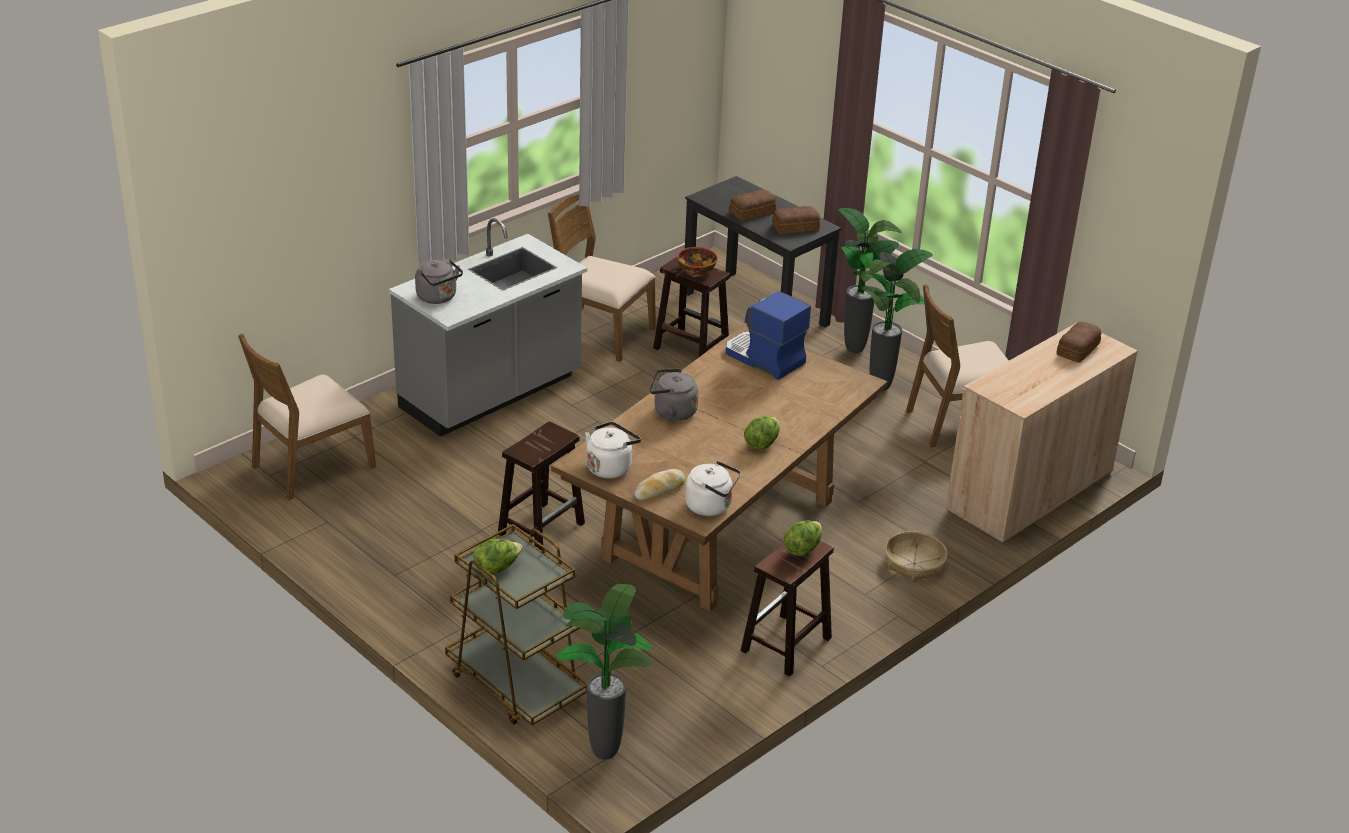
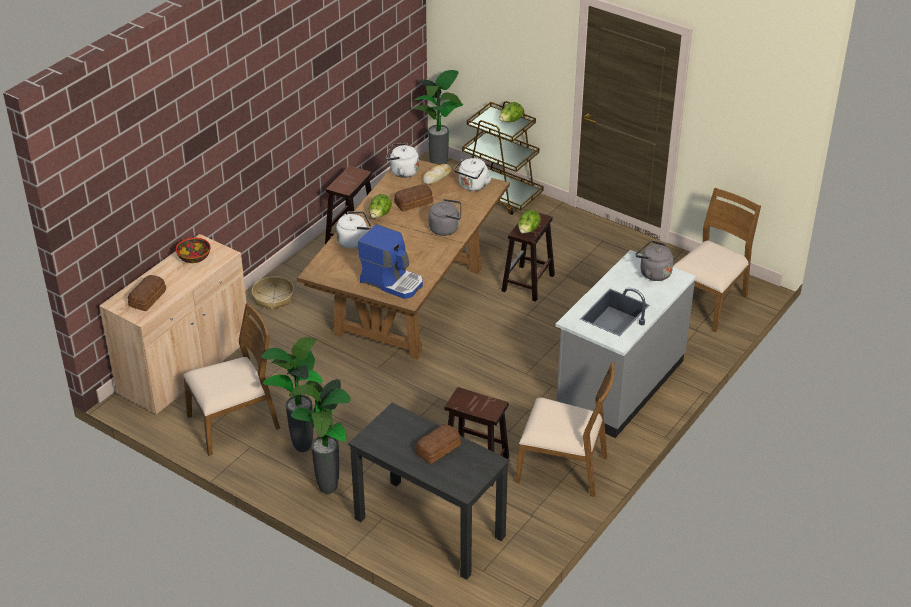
camera: 170 degrees right, 5 degrees up
(696, 269) = (475, 405): bowl -> bowl (194, 258)
(794, 226) = (393, 435): bread -> bread (414, 203)
(802, 549) = (344, 185): lettuce -> lettuce (528, 231)
(804, 414) = (354, 241): none -> white kettle

